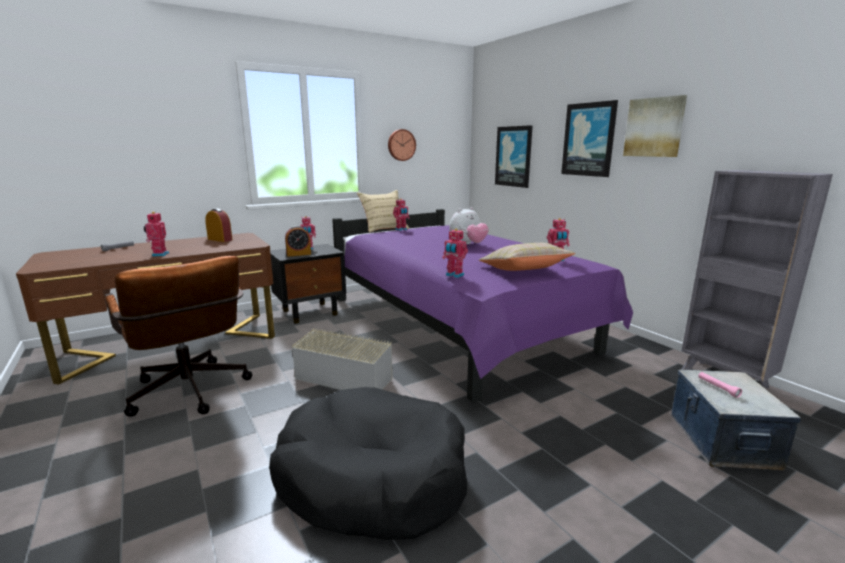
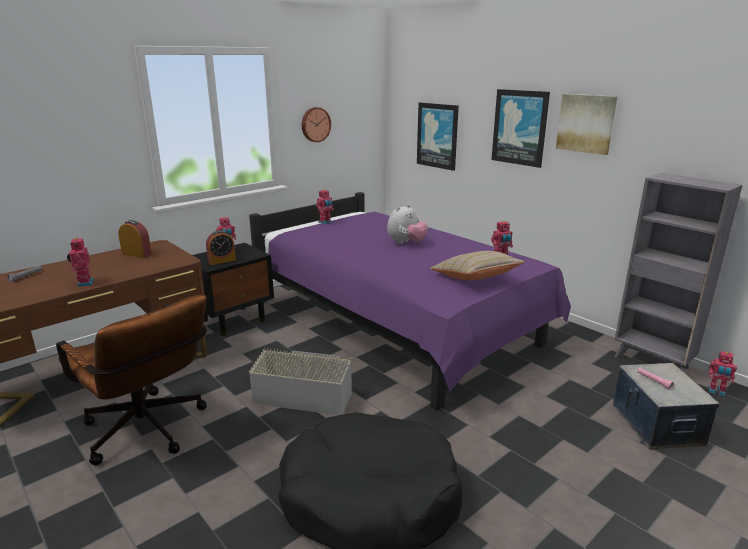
camera: 10 degrees left, 5 degrees up
(384, 229) = (304, 221): beige pillow -> none
(454, 275) = (411, 289): toy robot -> toy robot (716, 391)

